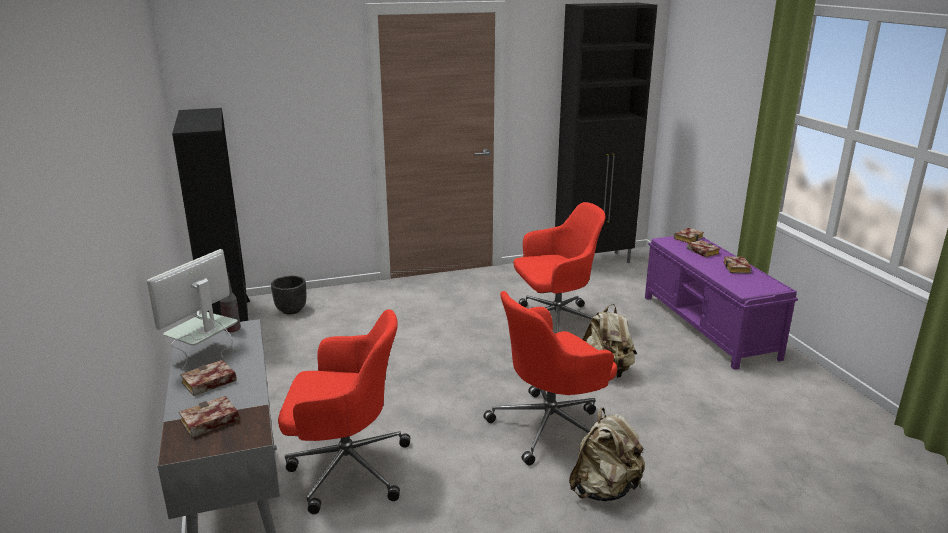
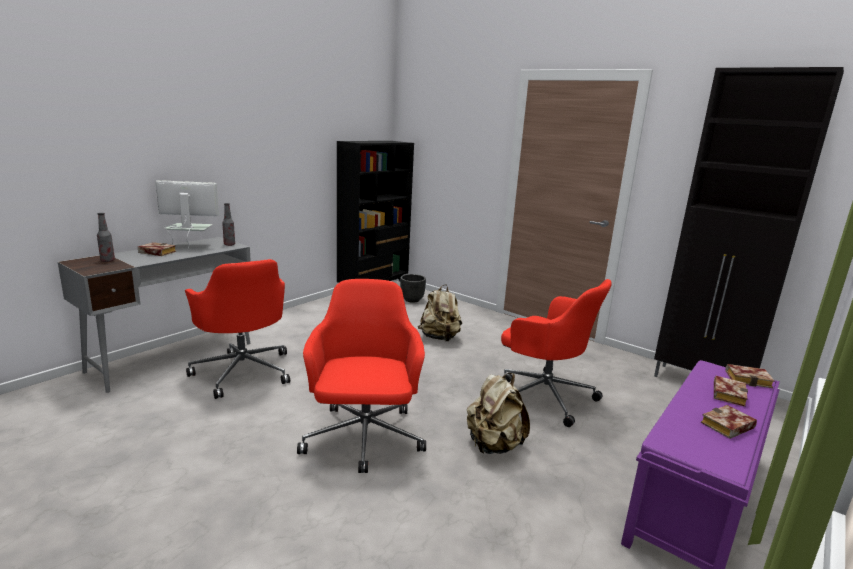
camera: 55 degrees right, 5 degrees down
(208, 422) = (107, 260): book -> bottle
(551, 427) = (363, 439): red office chair -> red office chair turned 60 degrees clockwise
(604, 489) = (286, 495): beige backpack -> beige backpack (439, 338)

